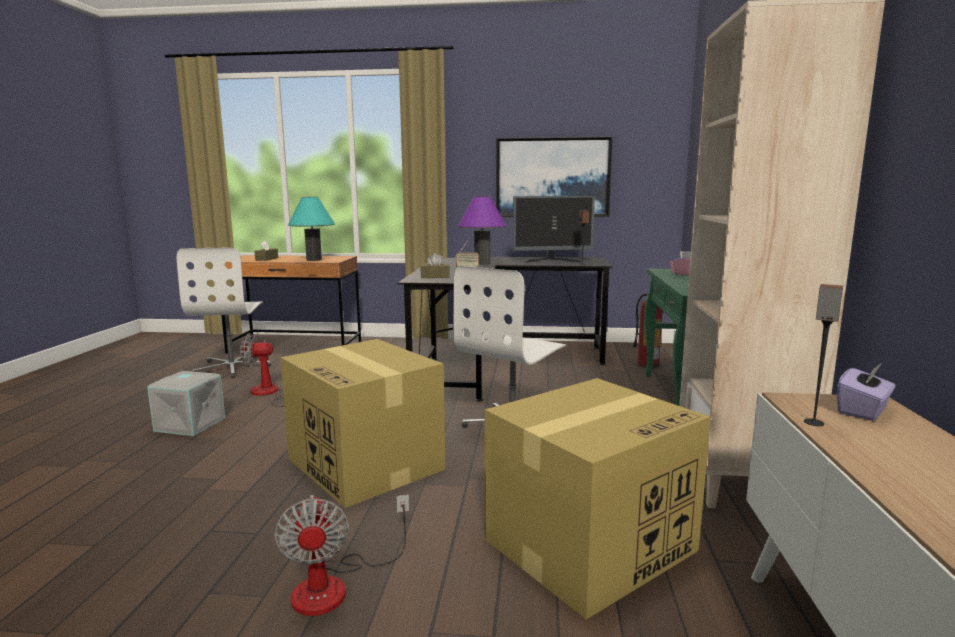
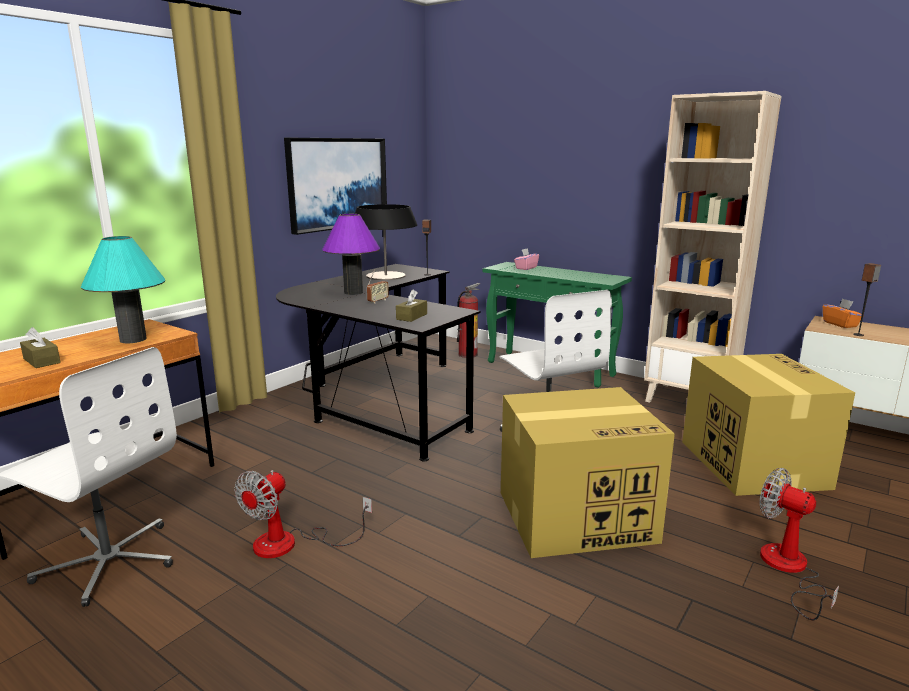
camera: 60 degrees left, 5 degrees up
(189, 425) = (340, 626): grey storage box -> none
(336, 585) = (788, 569): fan -> fan turned 150 degrees counterclockwise
(552, 261) = (385, 276): monitor -> table lamp
(863, 411) = (840, 324): purple tissue box -> orange tissue box

